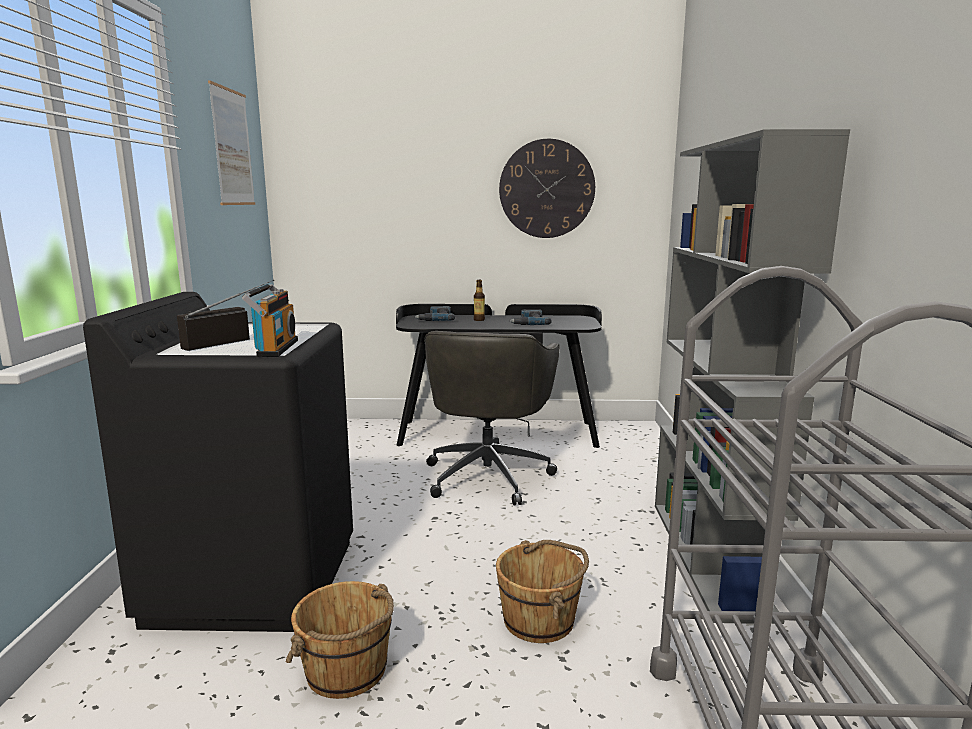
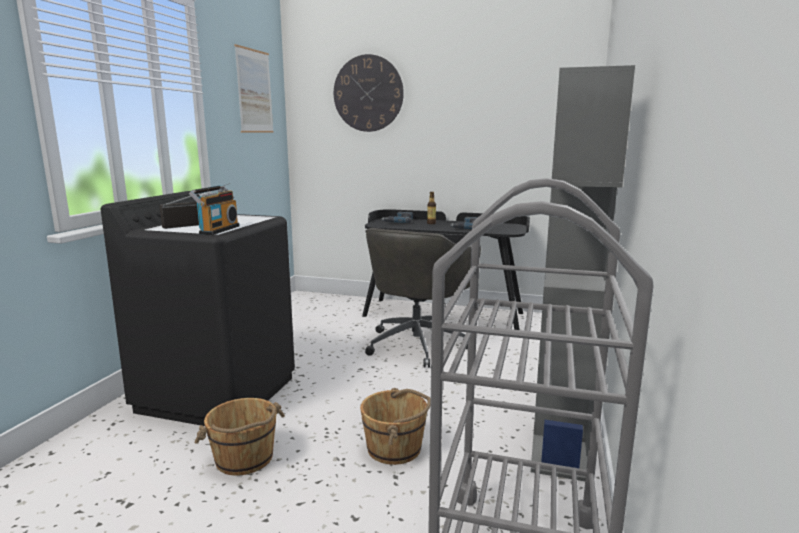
camera: 15 degrees right, 0 degrees up
(547, 189) = (492, 120): wall clock -> wall clock (368, 93)

